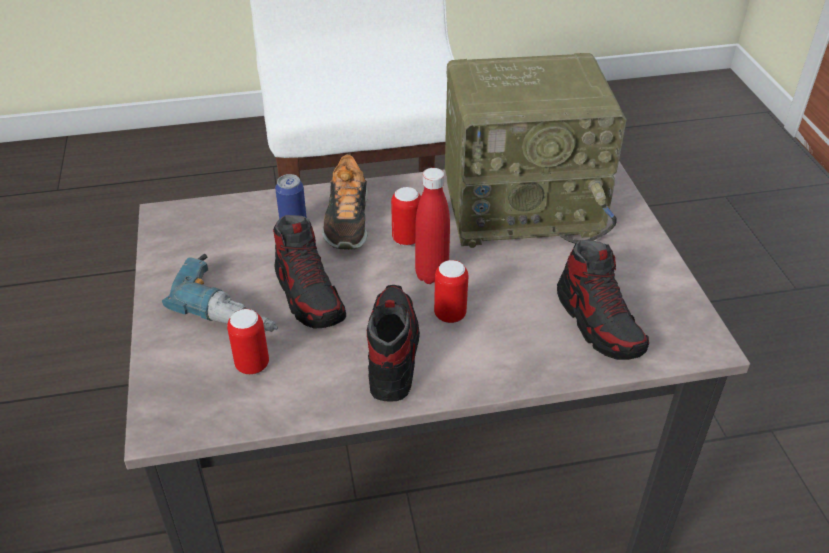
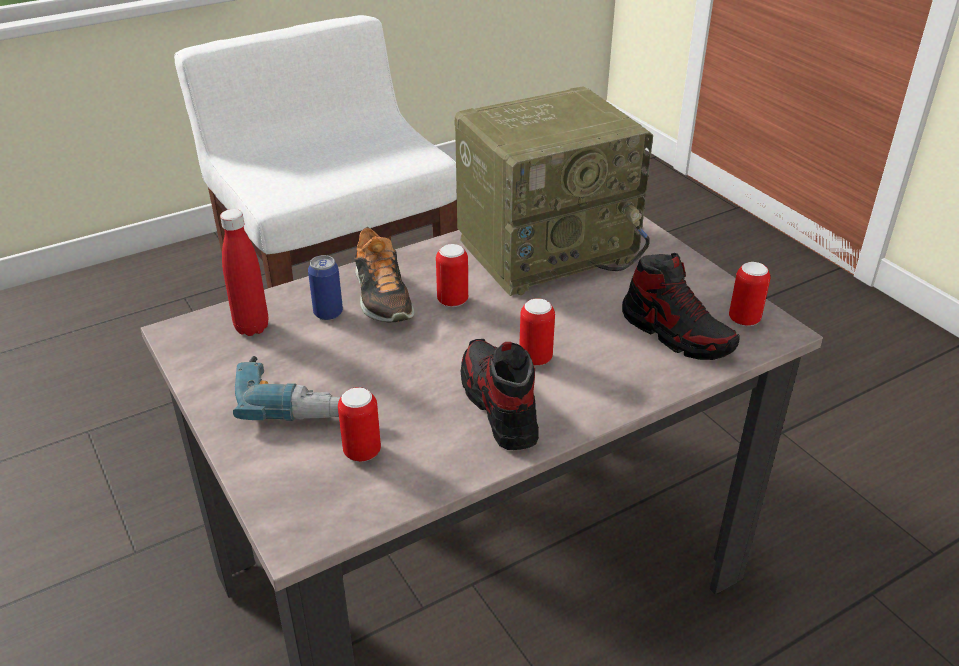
camera: 20 degrees left, 5 degrees down
(309, 294) = (383, 373): shoe -> none
(431, 275) = (496, 327): red bottle -> red bottle (252, 327)
(676, 325) = (744, 320): none -> can

